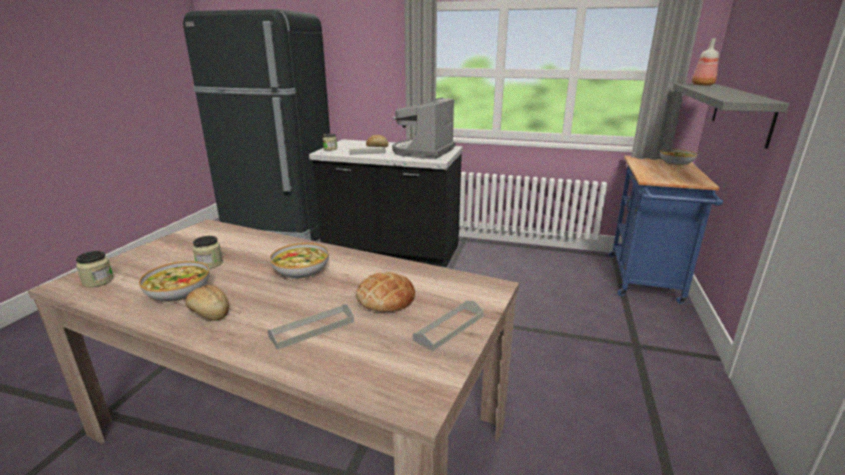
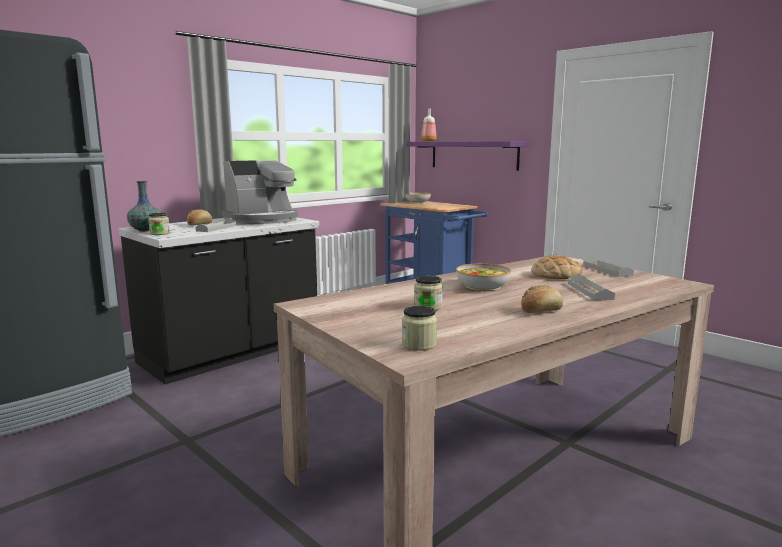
camera: 60 degrees left, 10 degrees down
(179, 292) = (487, 318): bowl -> none
(338, 144) = (145, 230): none -> vase
(423, 152) = (263, 220): coffee machine -> coffee machine turned 90 degrees counterclockwise
(741, 112) = (473, 155): grey shelf -> purple shelf

